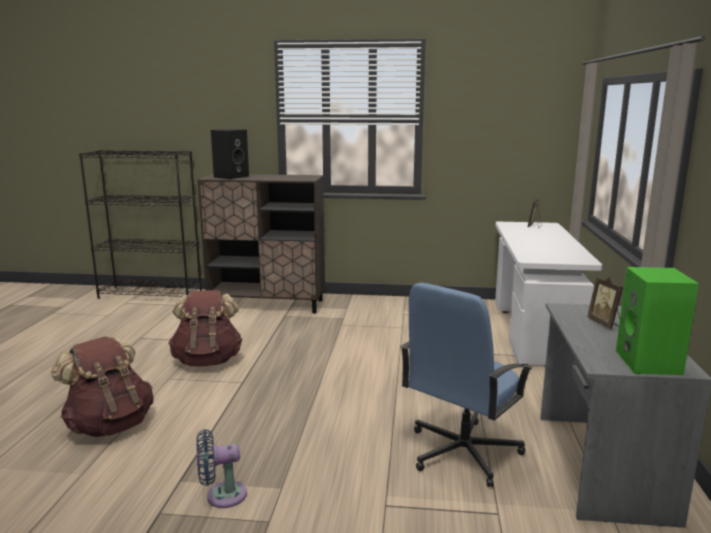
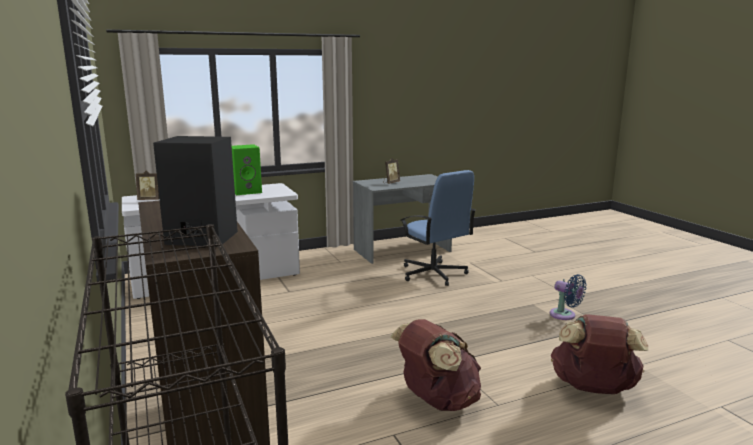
camera: 120 degrees left, 0 degrees up
(462, 452) = (433, 274): blue office chair -> blue office chair turned 45 degrees clockwise
(650, 363) = (429, 178): green speaker -> green speaker (247, 191)

